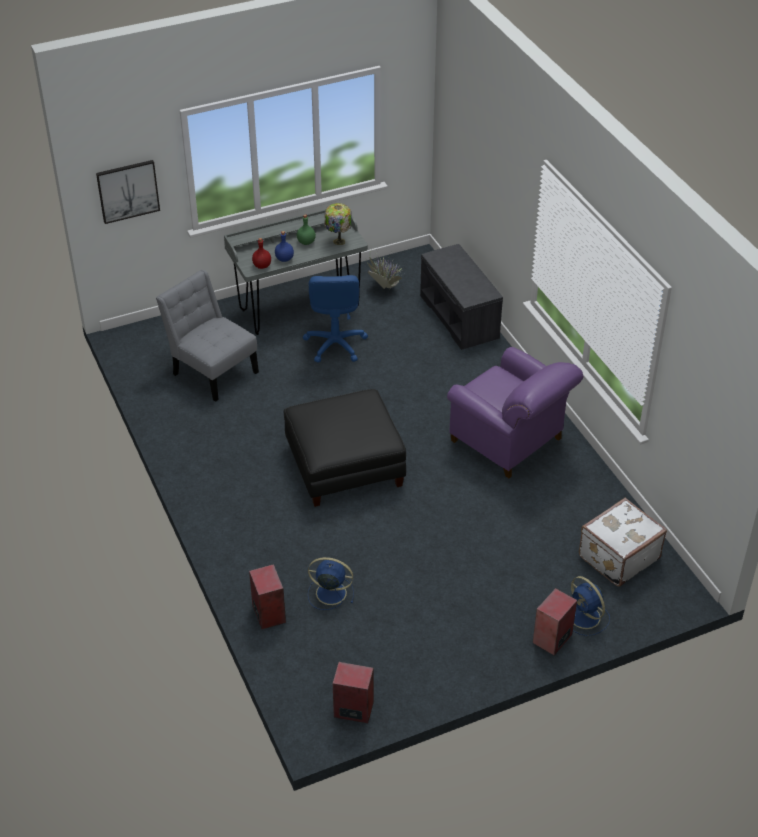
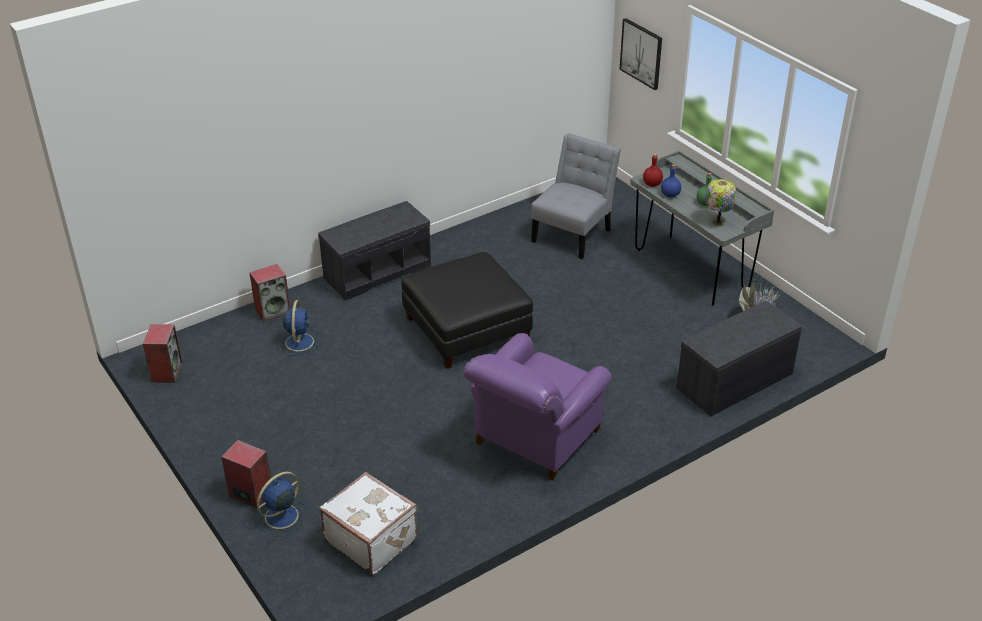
camera: 80 degrees right, 5 degrees down
(225, 522) = (378, 271): none -> grey bench
(335, 344) = (644, 299): blue office chair -> none

